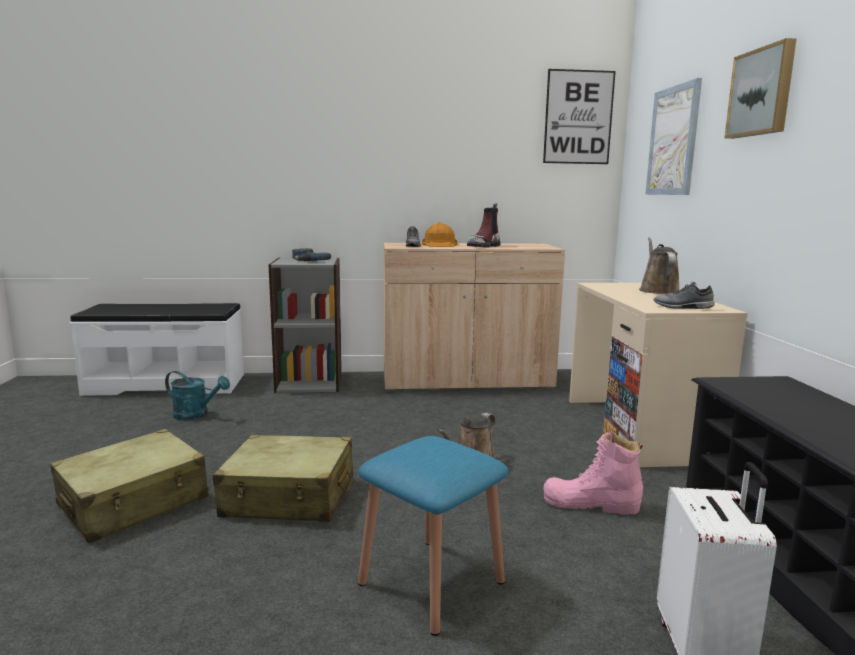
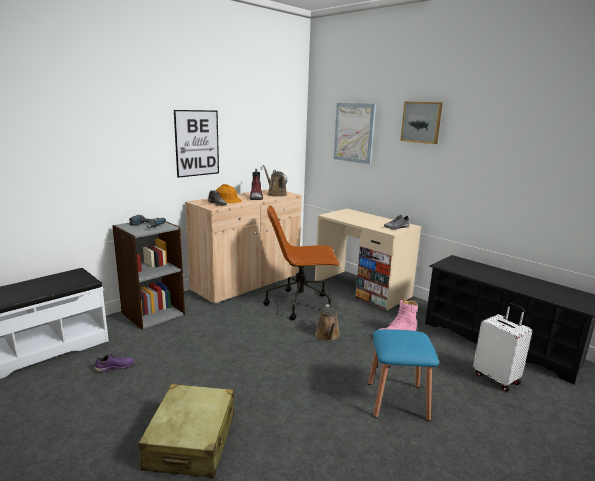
camera: 40 degrees left, 5 degrees up
(196, 415) = (115, 367): turquoise watering can -> purple shoe
(289, 497) = (274, 392): beige suitcase -> none
(499, 420) = (300, 304): none -> brown office chair
(578, 117) = (286, 110): picture -> picture (197, 143)
(657, 290) = (362, 215): brown watering can -> brown watering can (275, 194)

